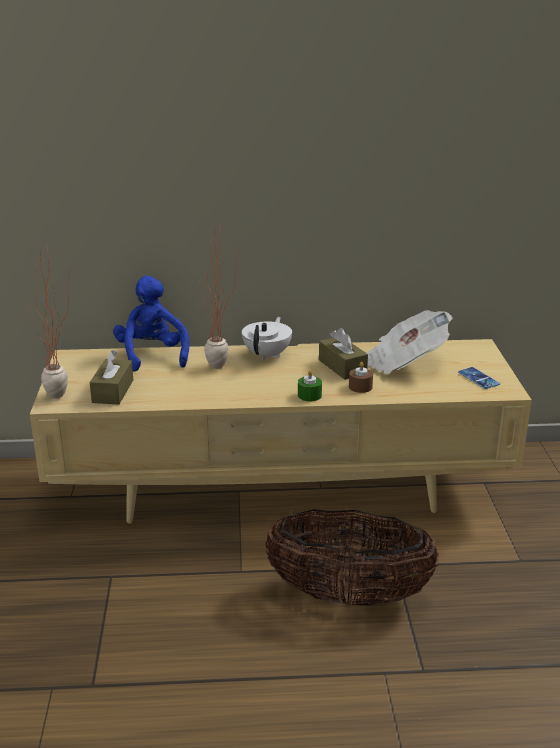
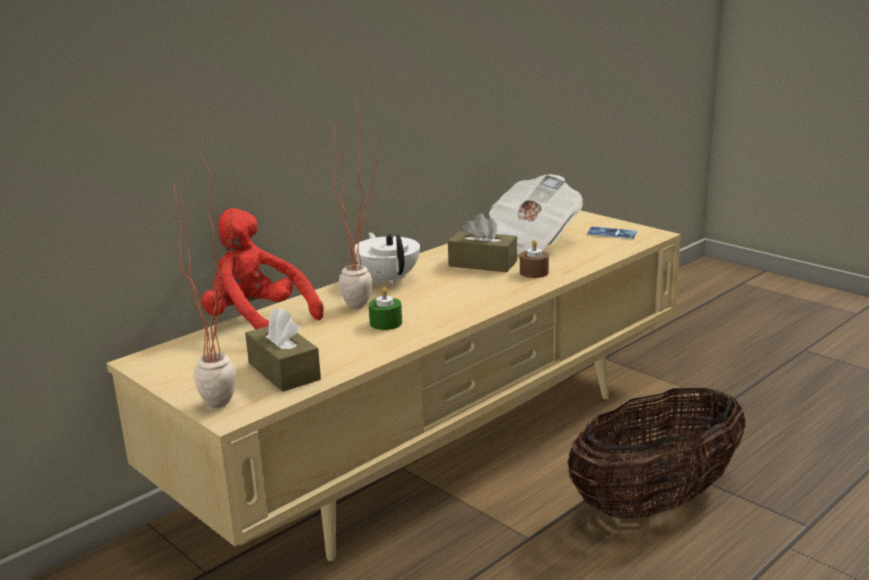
camera: 40 degrees left, 5 degrees down
(152, 355) = (257, 323): blue plush toy -> red plush toy
(309, 395) = (504, 295): green candle -> green candle (386, 323)

